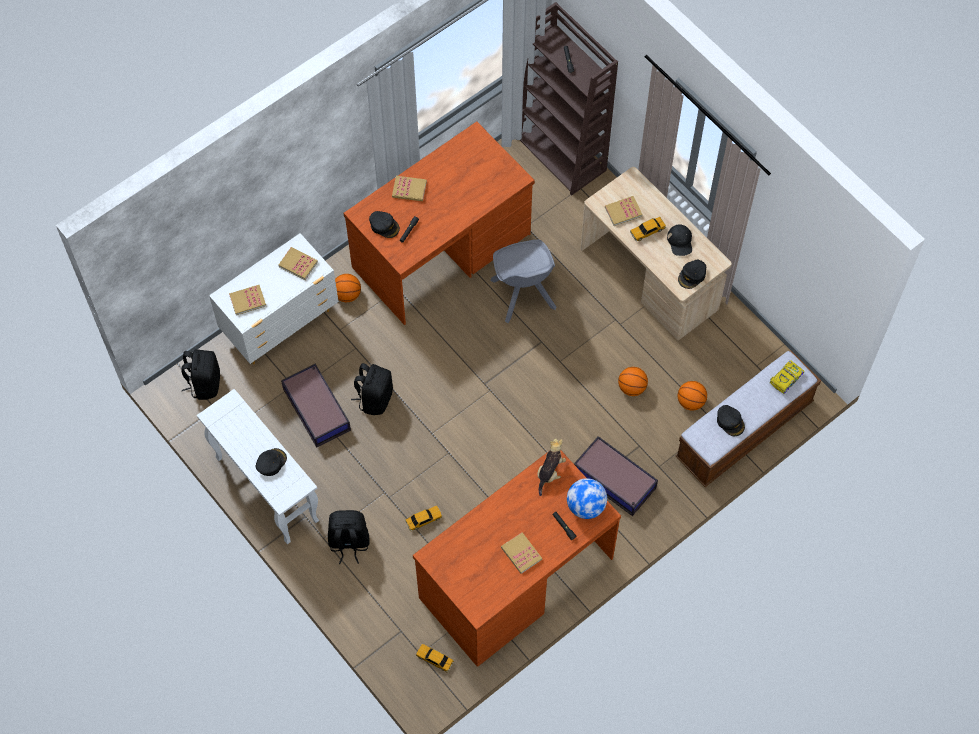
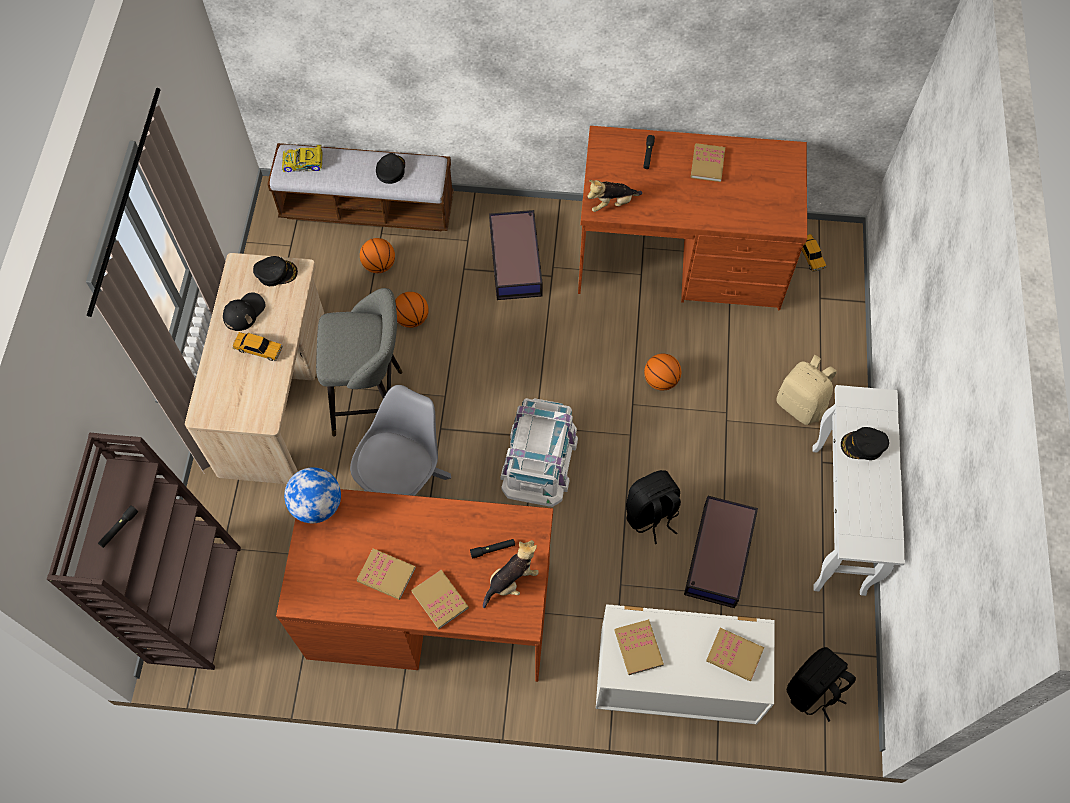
camera: 135 degrees left, 0 degrees up
(347, 294) = (573, 652): basketball -> basketball (661, 380)
(348, 543) = (801, 404): black backpack -> beige backpack
(384, 226) = (512, 580): black cap -> plush toy
(423, 519) = (713, 367): toy car -> none
(467, 374) = (540, 460): none -> white storage box
(586, 506) = (611, 154): globe -> globe (317, 505)
(594, 322) = (373, 402): none -> grey stool
(623, 211) = (255, 388): book -> book (386, 575)

